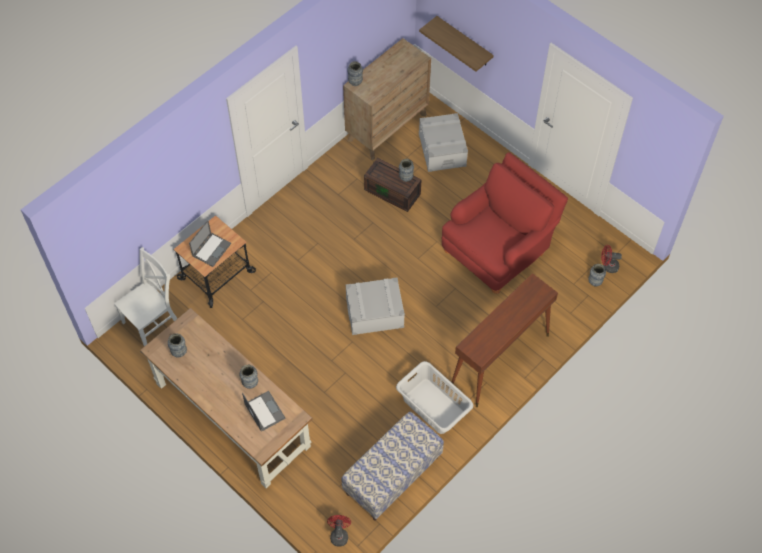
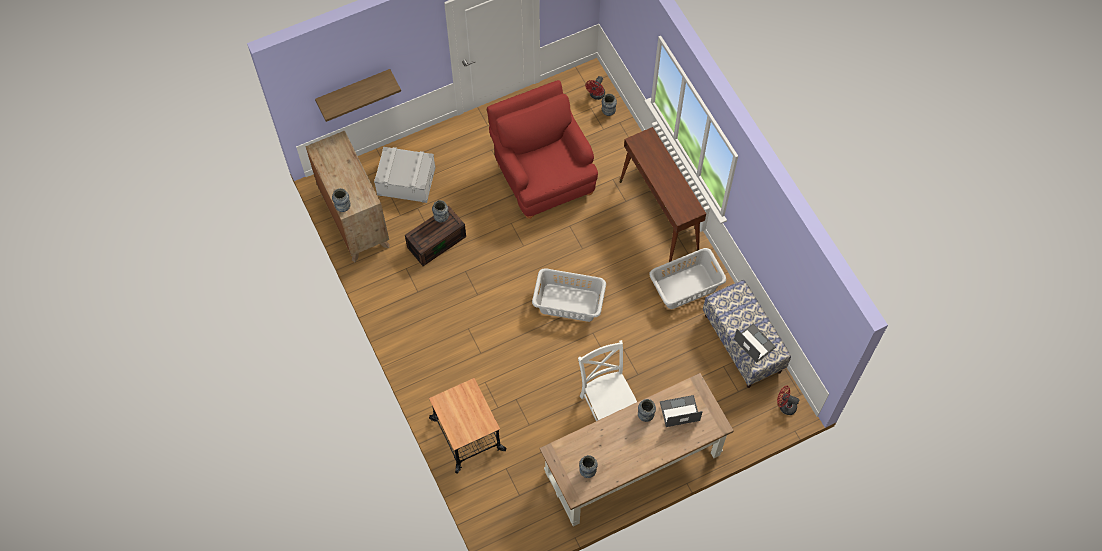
camera: 70 degrees left, 5 degrees up
(153, 321) = (497, 511): white chair -> white chair (606, 405)
(211, 249) = (469, 413): laptop -> laptop (754, 343)
(374, 313) = (569, 303): grey storage box -> grey laundry basket

